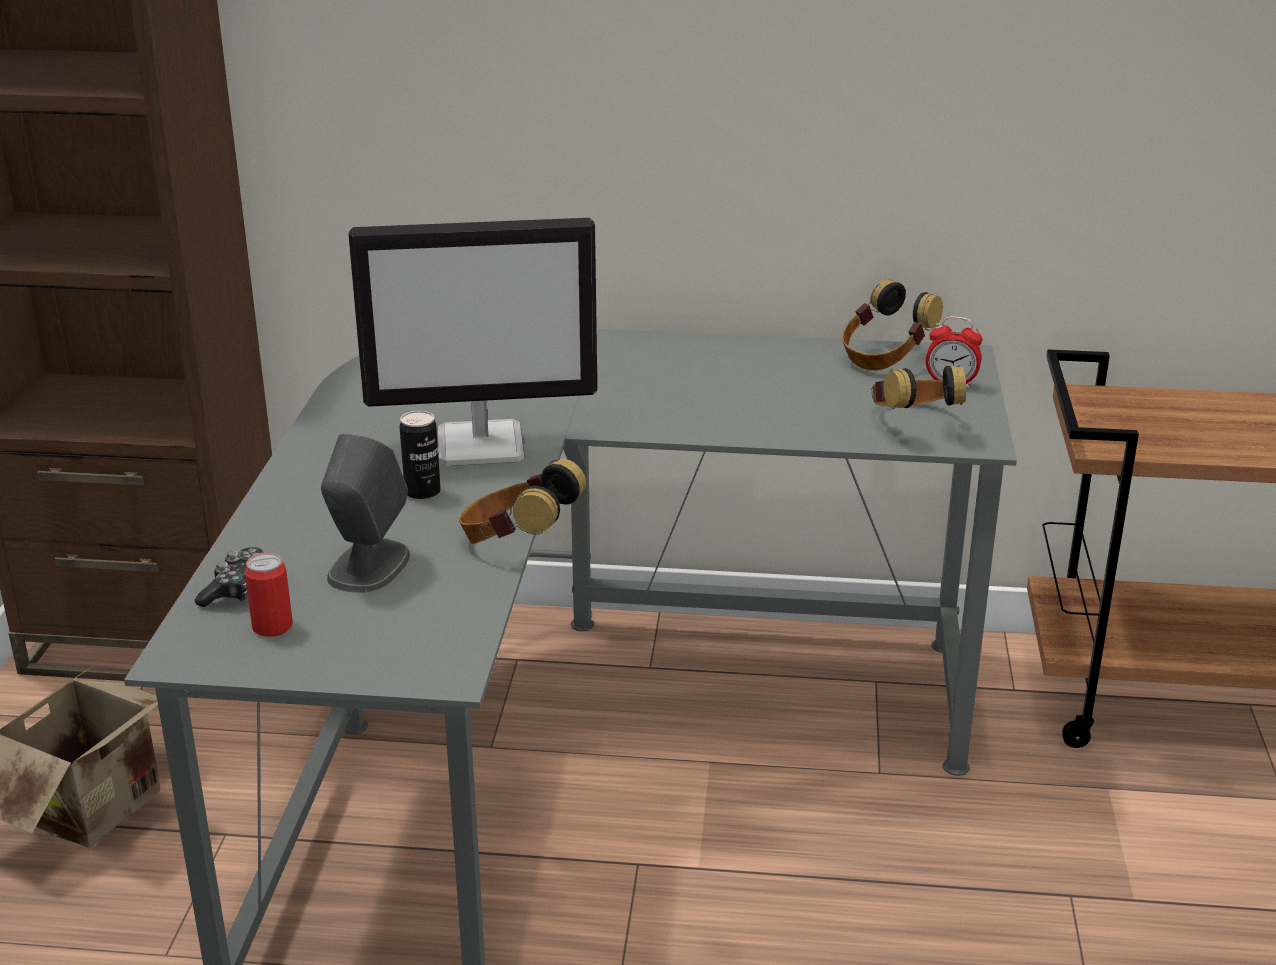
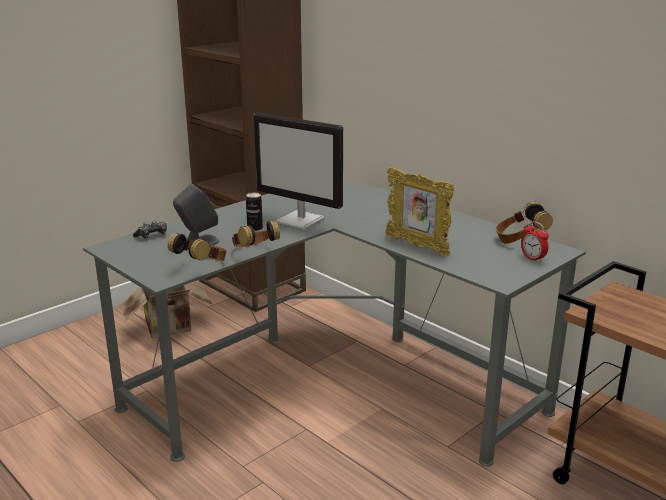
camera: 40 degrees right, 5 degrees down
(272, 626) = (142, 249): can -> none
(758, 422) = (417, 246): none -> picture frame
(912, 423) = (484, 266): headphones -> headphones (202, 267)

